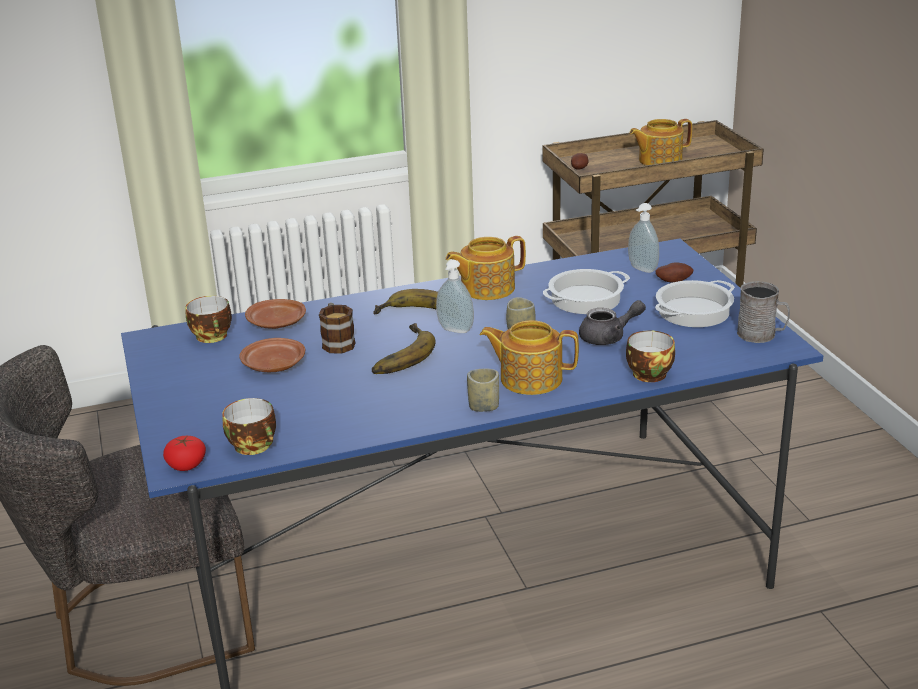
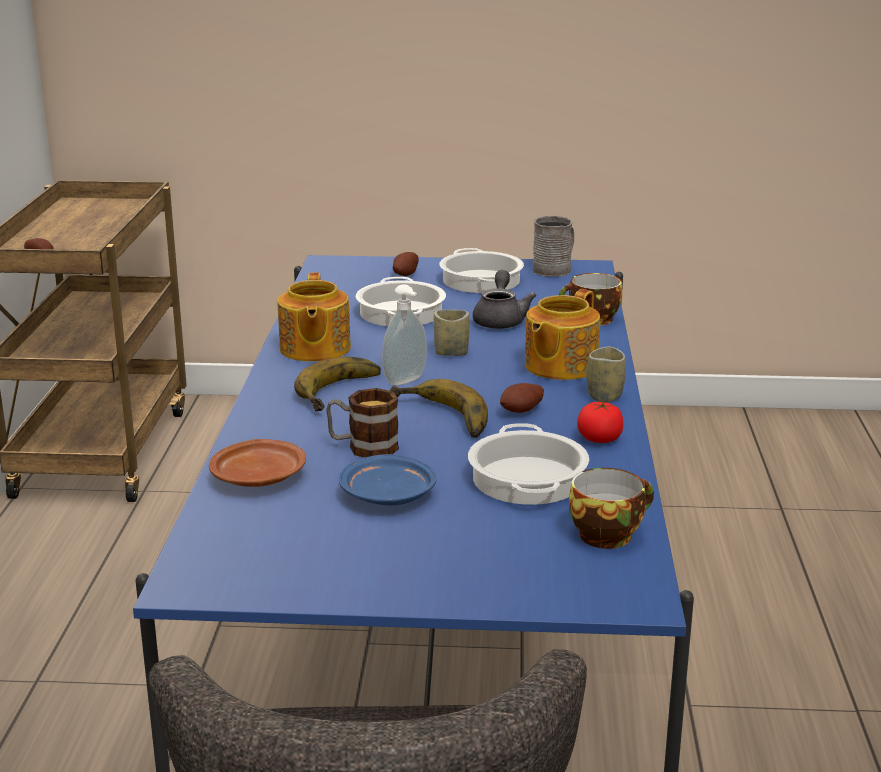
camera: 70 degrees left, 5 degrees down
(186, 465) = (629, 588): tomato -> tomato (599, 438)
(213, 336) = (247, 528): cup -> none
(273, 365) = (388, 496): brown plate -> blue plate
(321, 405) = (529, 479): none -> cooking pot
(430, 381) = (522, 412): none -> potato
(641, 269) = (361, 280): soap dispenser -> none
(659, 160) = (87, 227): teapot -> none

